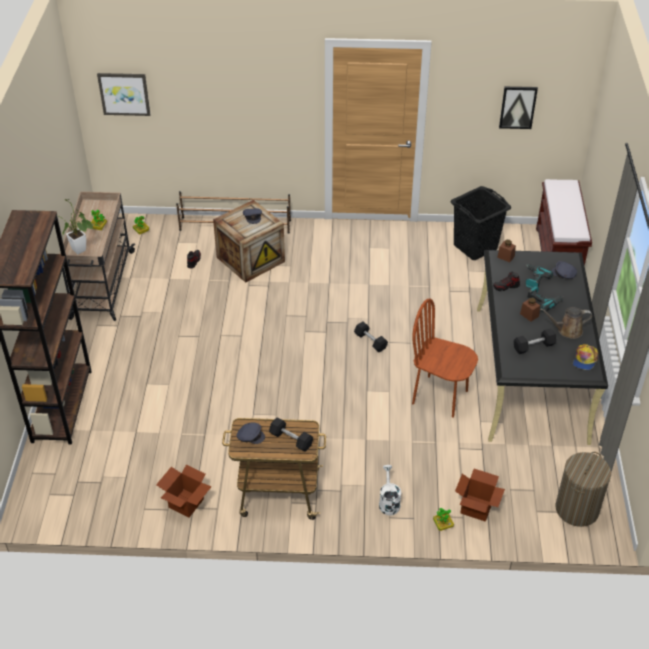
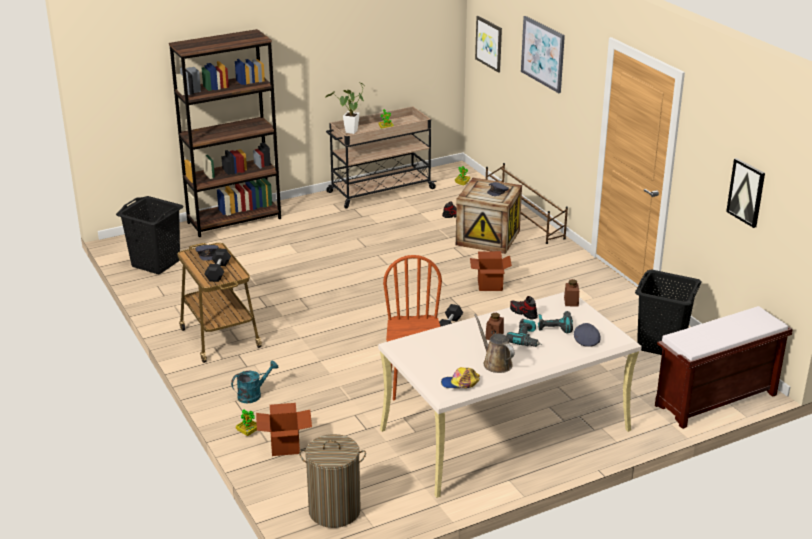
camera: 60 degrees right, 15 degrees down
(95, 495) = (156, 263): none -> black laundry basket
(186, 503) = (176, 301): cardboard box -> cardboard box (490, 285)
(221, 79) = (543, 54): none -> picture
(388, 502) = (253, 395): white watering can -> turquoise watering can
(530, 373) = (504, 430): black desk -> beige desk
(533, 346) = (448, 349): black dumbbell -> none

